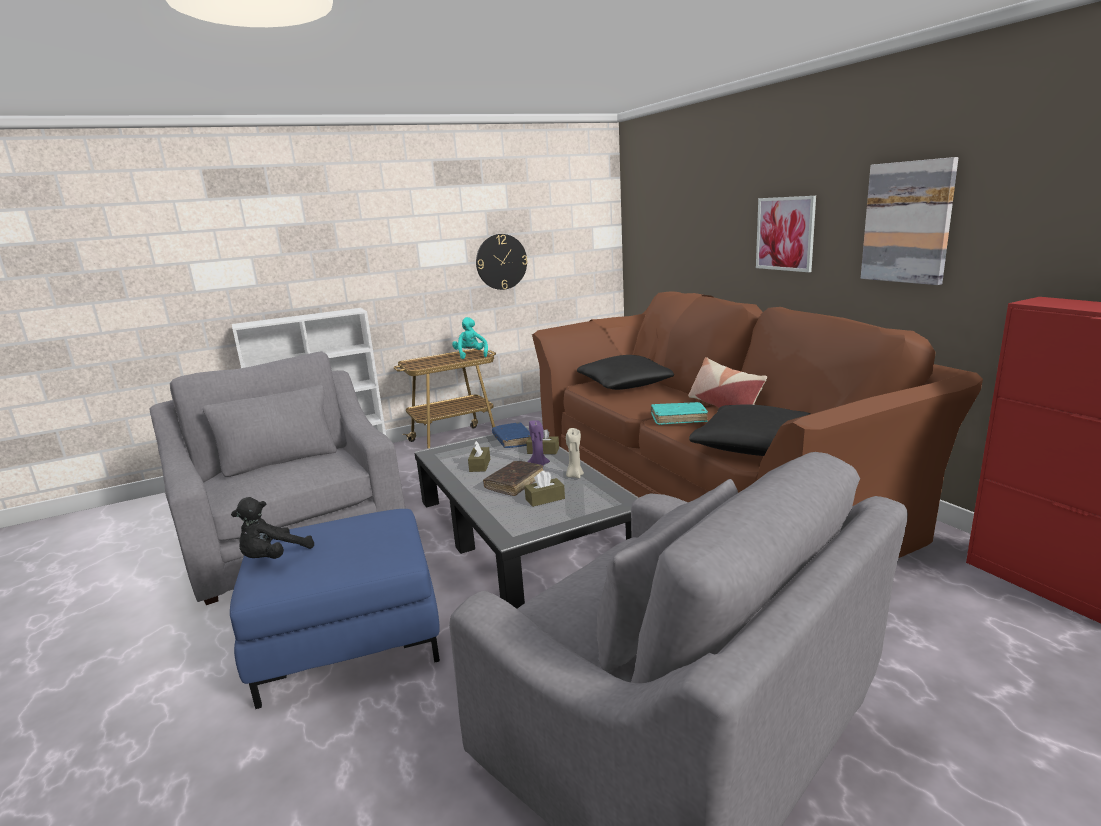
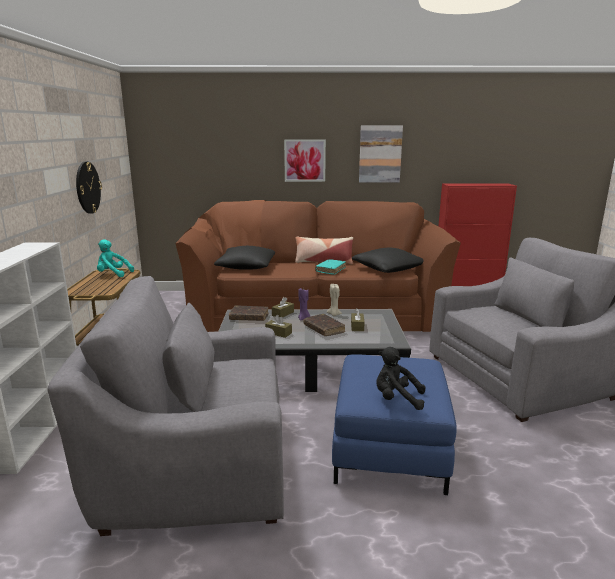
camera: 65 degrees left, 0 degrees up
(273, 558) = (396, 399): black plush toy -> black plush toy turned 135 degrees clockwise
(513, 440) = (249, 317): blue book -> brown book

